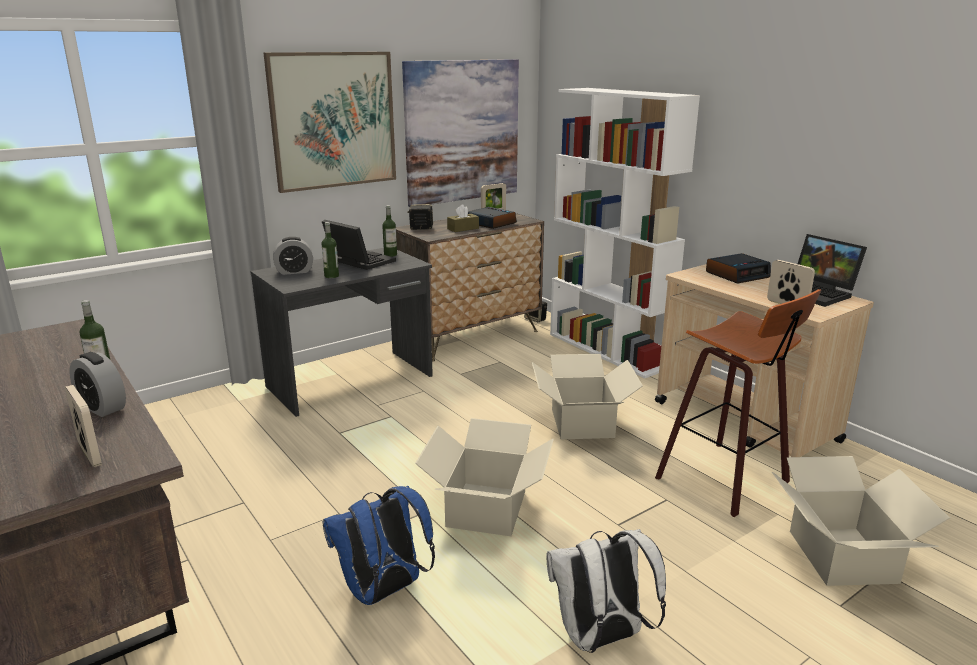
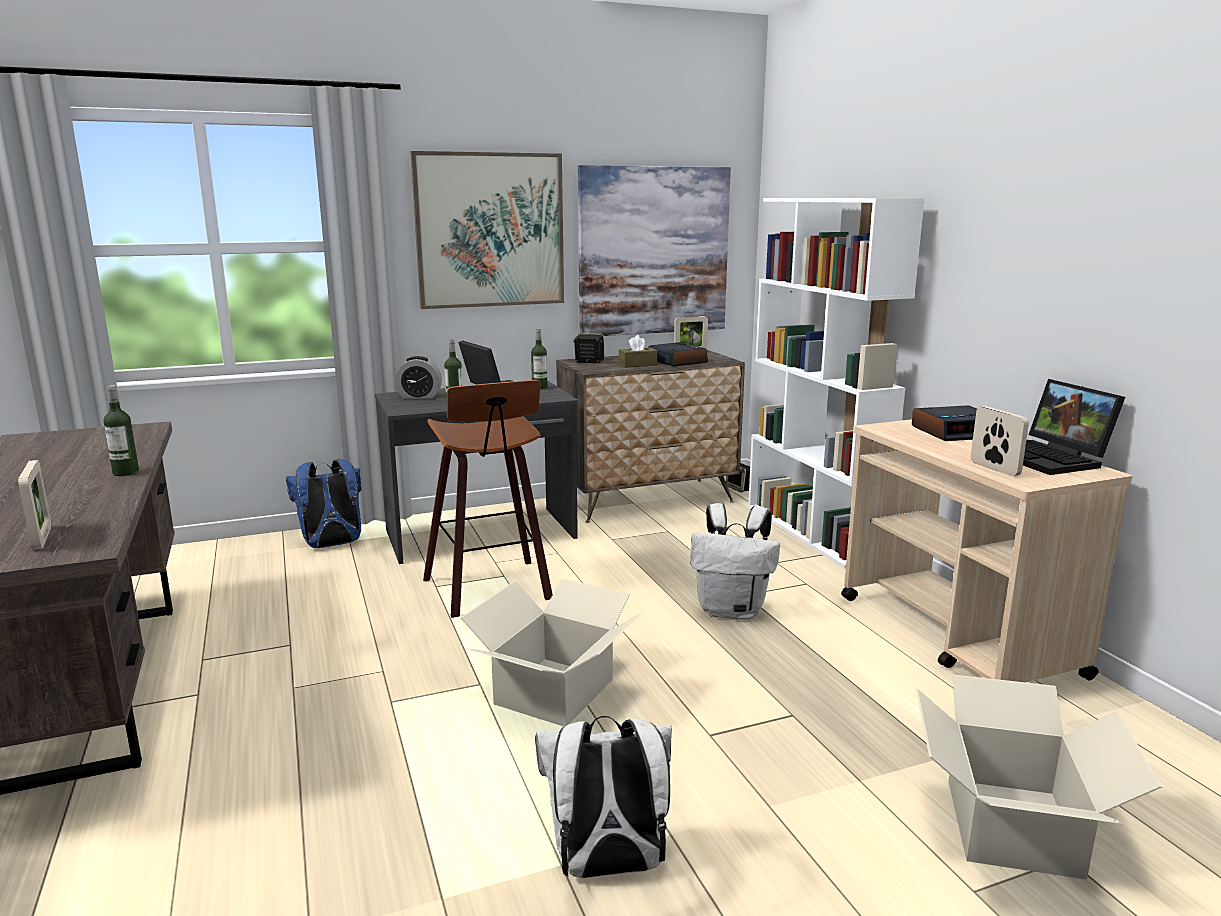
camera: 15 degrees right, 5 degrees down
(102, 407) = (98, 498): alarm clock -> none
(383, 592) = (380, 764): blue backpack -> blue backpack (331, 545)
(583, 423) = (732, 610): cardboard box -> white backpack
(727, 480) = (892, 703): stool -> stool (492, 590)

